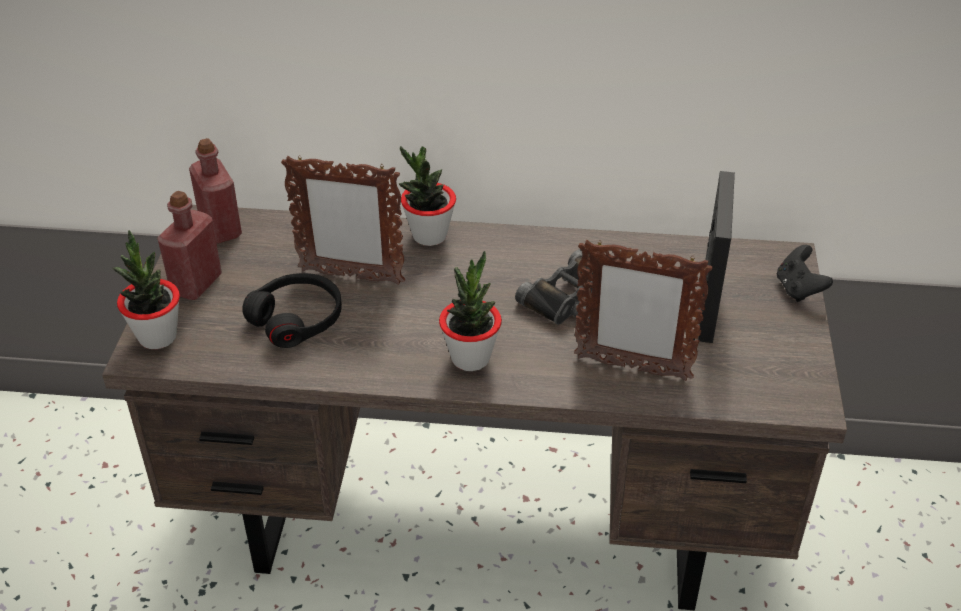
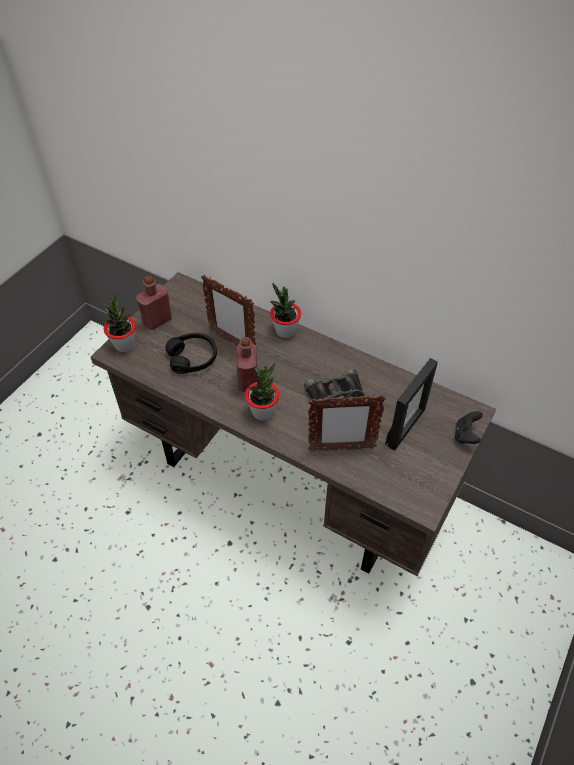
camera: 25 degrees right, 10 degrees up
(221, 229) = (186, 292): red bottle -> red bottle (248, 381)
(631, 368) = (341, 449): picture frame -> picture frame turned 45 degrees counterclockwise

